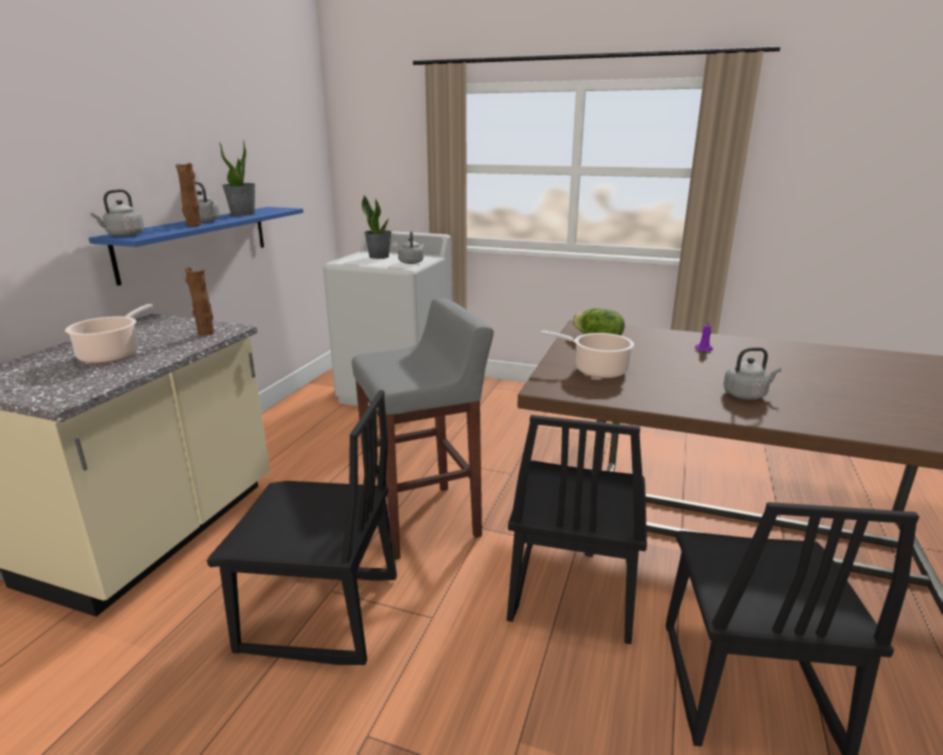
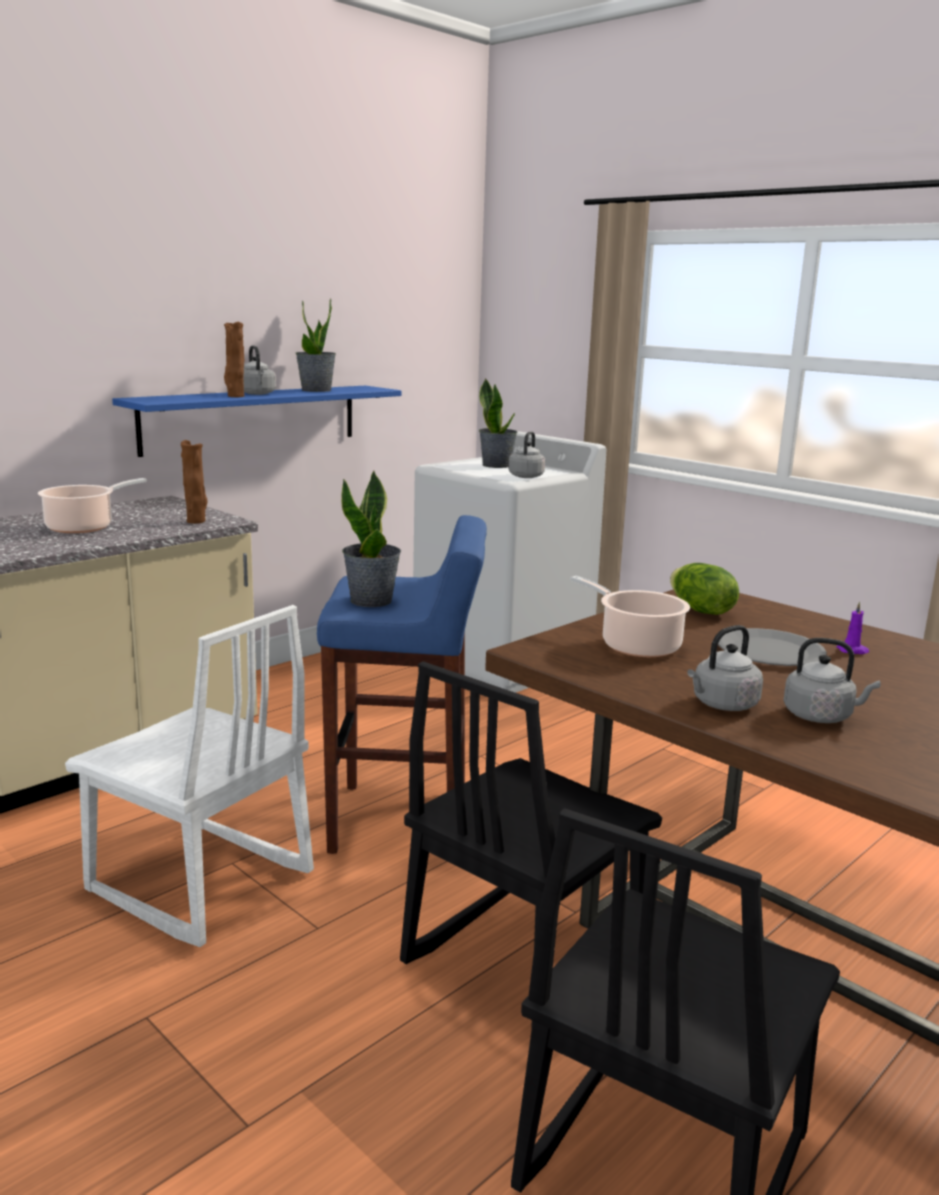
camera: 25 degrees right, 5 degrees down
(123, 235) = (147, 399): grey kettle -> grey kettle (722, 705)
(320, 615) = (199, 884): black chair -> white chair
(403, 373) = (372, 601): none -> potted plant
(424, 520) = (403, 821): grey stool -> blue stool
(667, 358) = (770, 651): none -> grey plate

